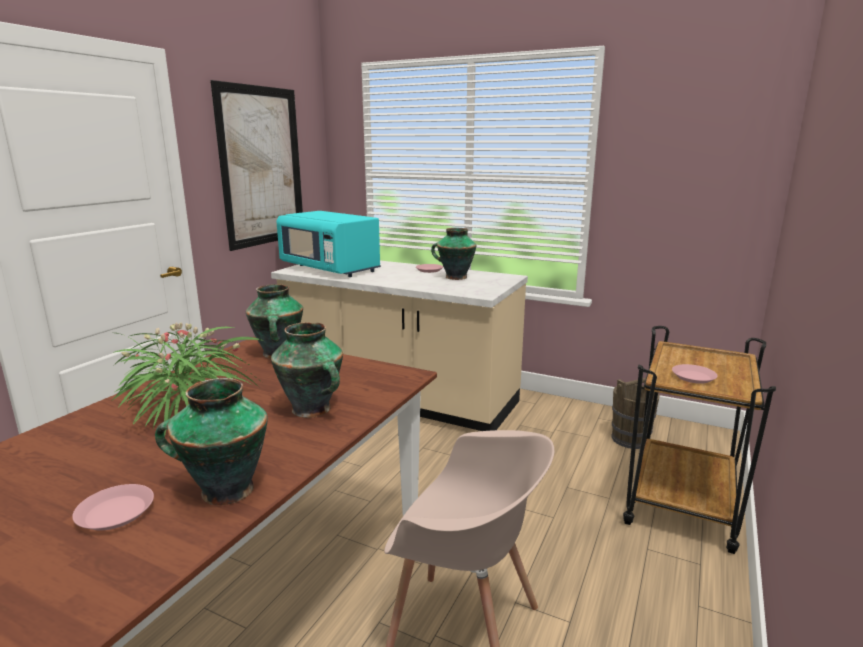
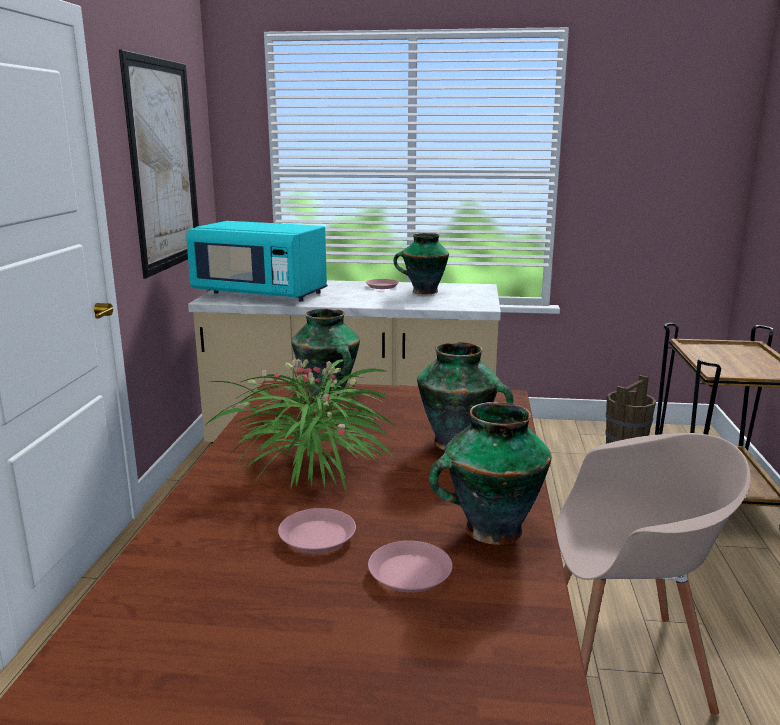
camera: 20 degrees left, 0 degrees up
(693, 377) = (735, 367): pink plate -> pink plate (317, 536)

